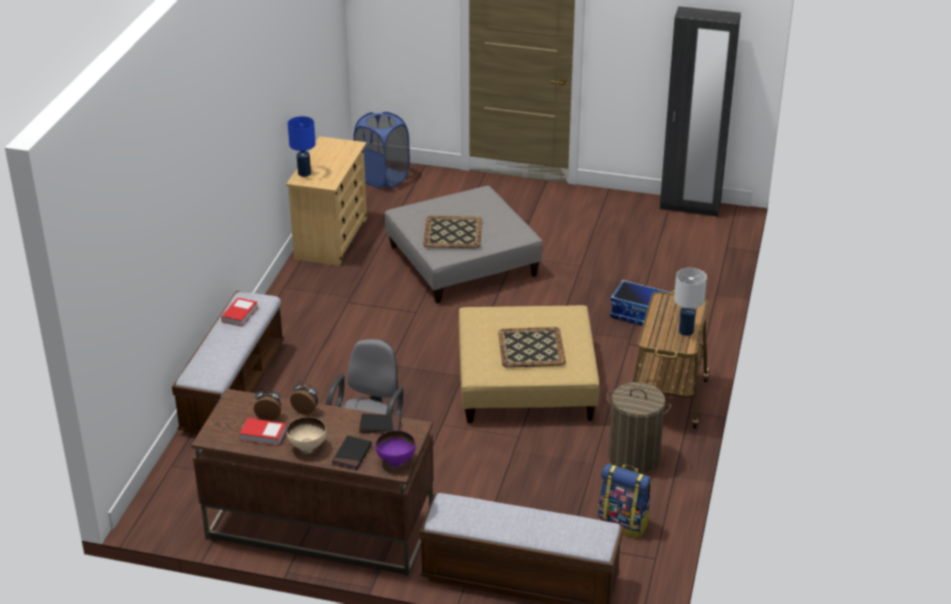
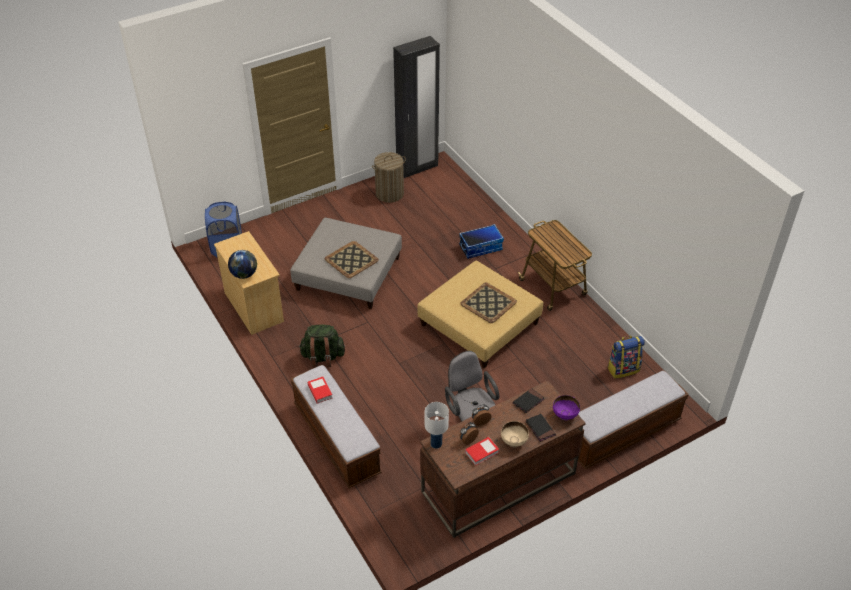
camera: 45 degrees left, 10 degrees up
(304, 173) = (244, 274): blue table lamp -> globe
(327, 315) = (323, 357): none -> green backpack
(634, 457) = (581, 330): laundry basket -> laundry basket (389, 194)
(685, 331) = (571, 244): white table lamp -> white table lamp (436, 444)

